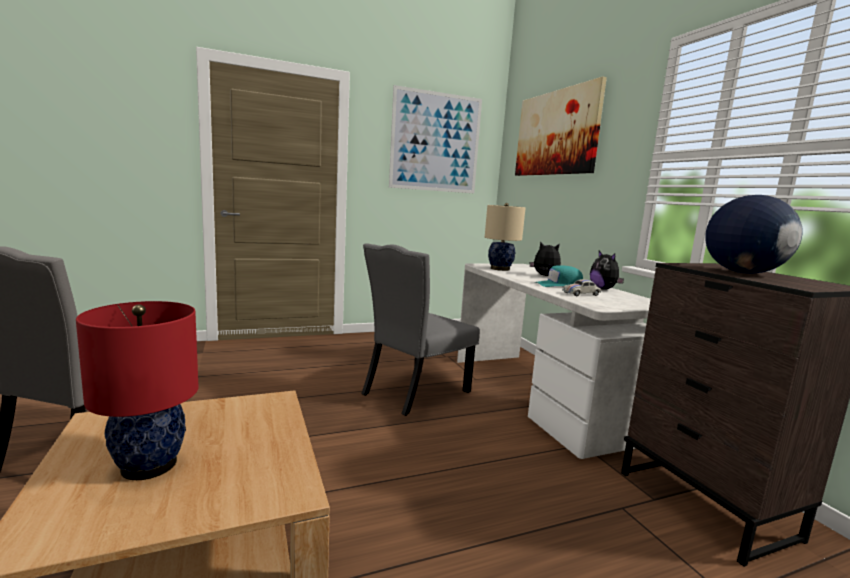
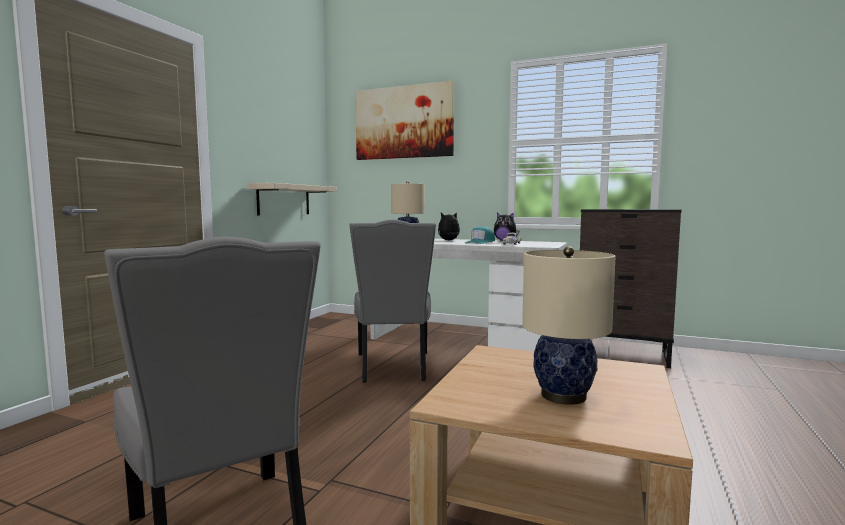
camera: 45 degrees left, 5 degrees down
(149, 465) = (564, 395): red table lamp -> beige table lamp
(431, 213) = (284, 200): none -> beige shelf
(435, 142) = (281, 124): picture -> none
(742, 273) = (623, 209): globe -> none

